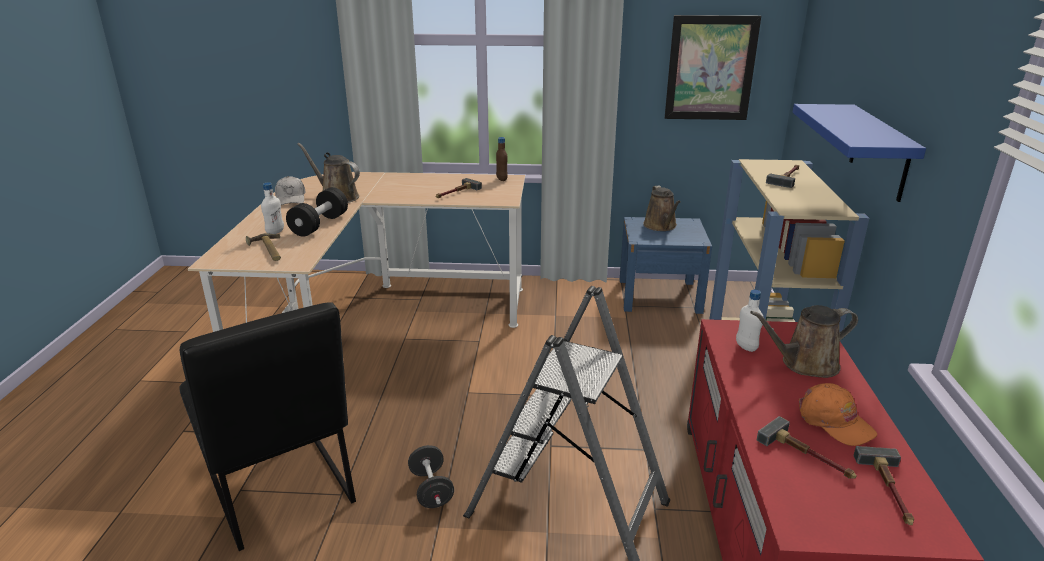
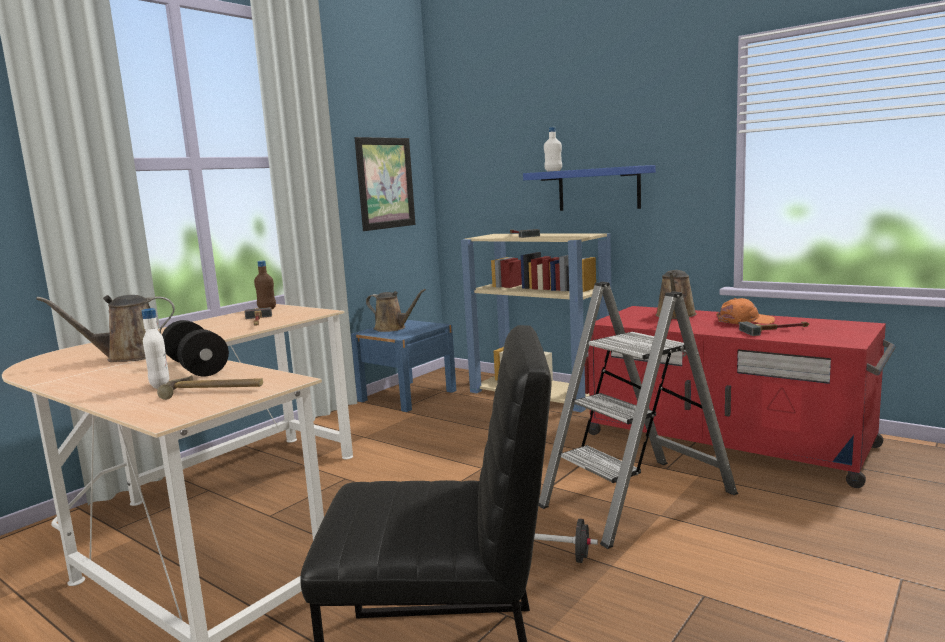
camera: 55 degrees left, 15 degrees down
(291, 198) = (65, 374): white cap -> none
(746, 347) = (639, 321): white bottle -> white bottle (553, 171)
(890, 491) = (820, 324): hammer -> none

